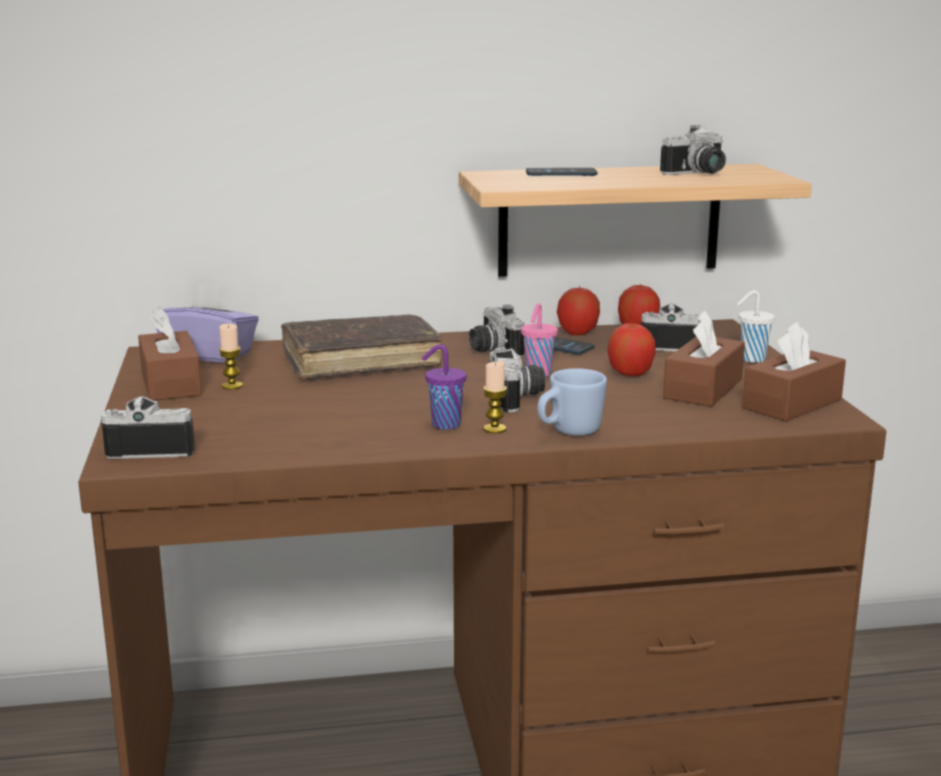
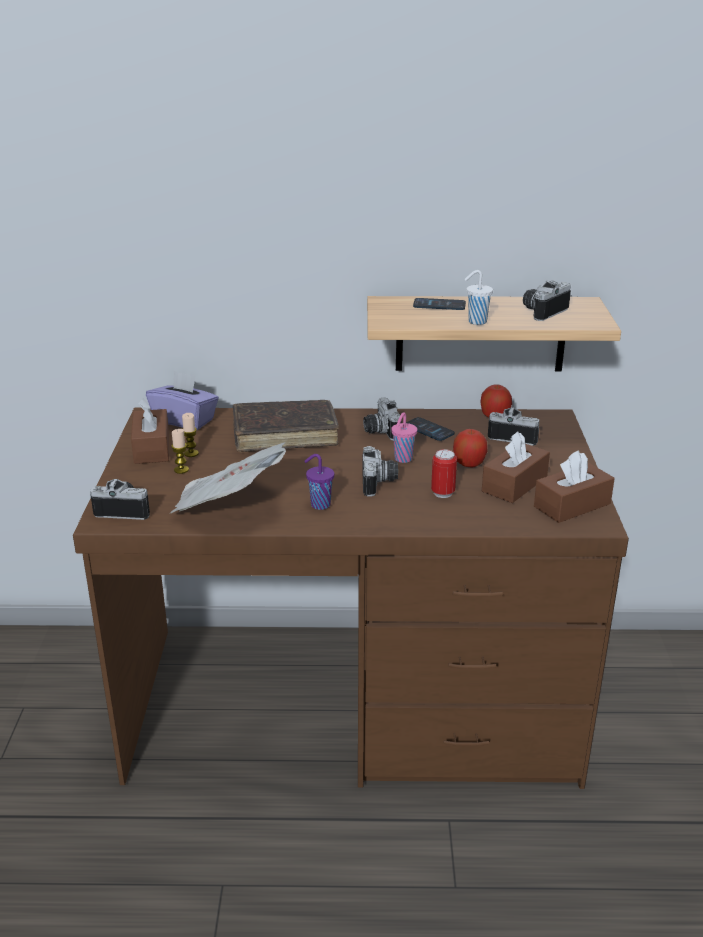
camera: 10 degrees right, 10 degrees up
(311, 434) = (228, 506): none -> newspaper
(494, 429) = (351, 512): candle -> candle (181, 470)
(568, 432) = (401, 520): blue mug -> none
(578, 332) = (449, 416): apple -> none
(611, 403) = (443, 493): none -> can
(698, 174) = (542, 311): camera -> camera turned 150 degrees clockwise
(751, 359) = (564, 456): white cup -> white cup (476, 322)

